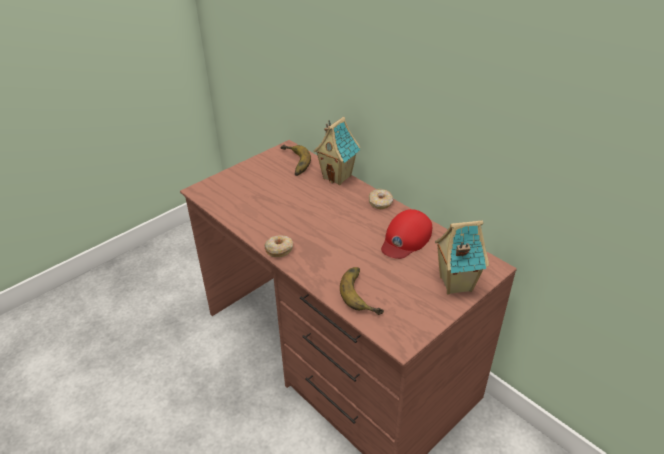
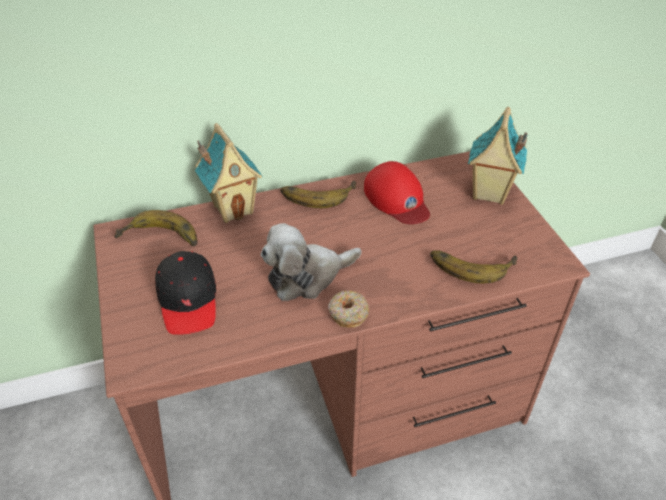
camera: 65 degrees left, 5 degrees up
(253, 189) = (188, 300): none -> black cap
(300, 224) = (307, 276): none -> plush toy
(380, 203) = (317, 193): donut -> banana

